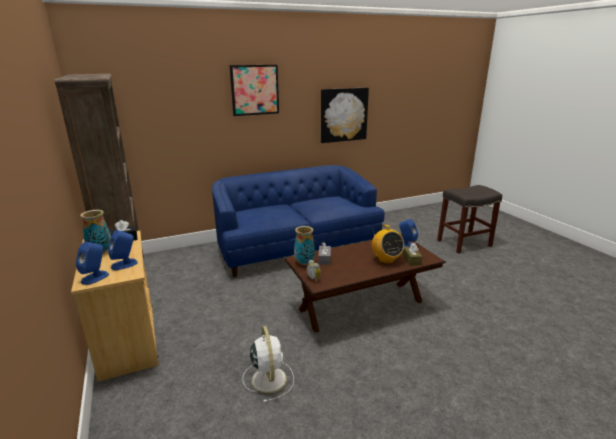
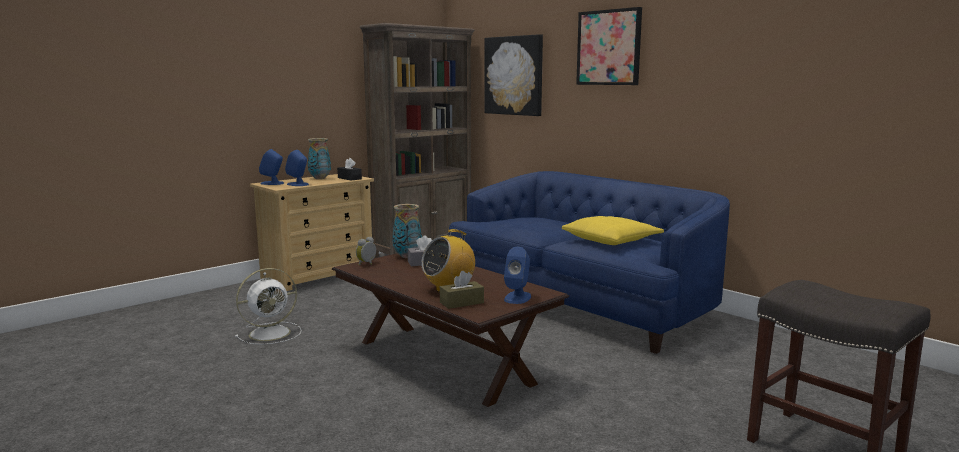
camera: 70 degrees right, 10 degrees down
(328, 204) = (612, 240): none -> yellow pillow
(343, 115) = (757, 98): picture -> picture (514, 75)

